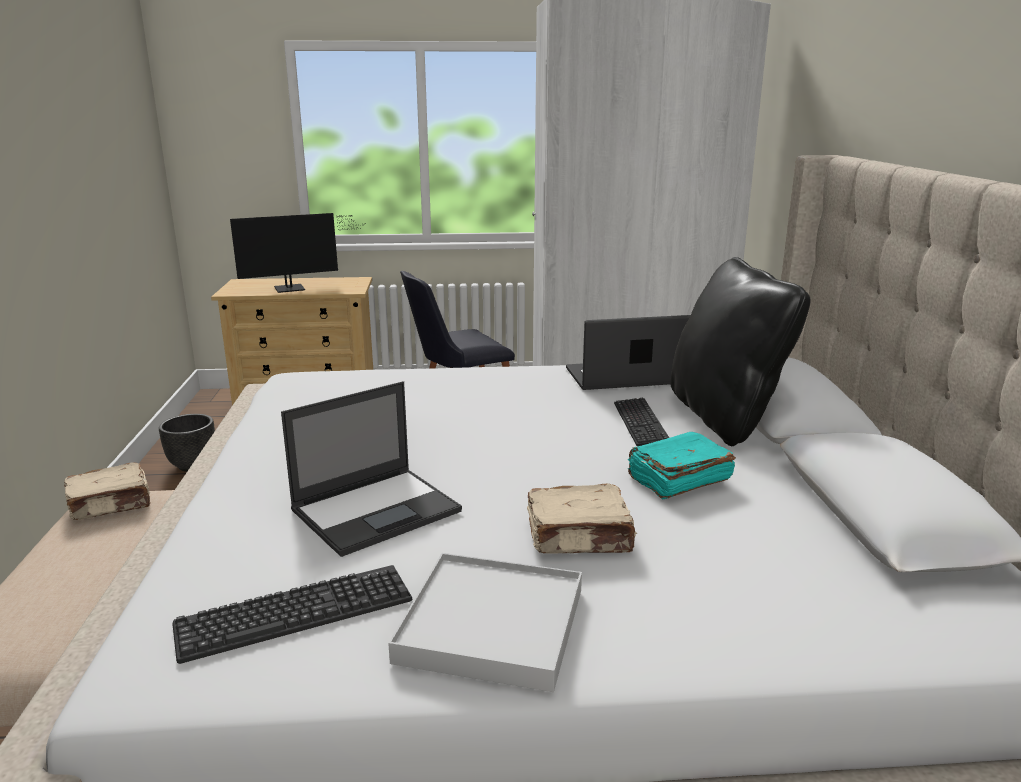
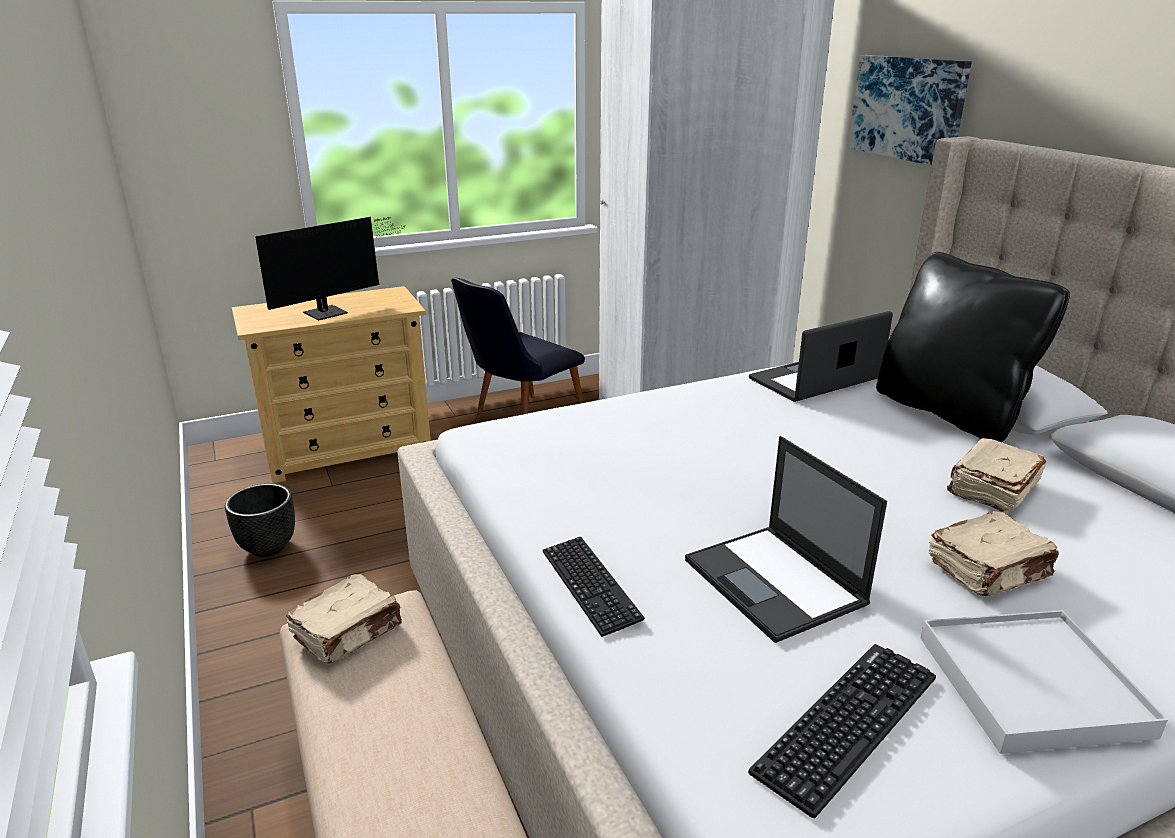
camera: 20 degrees left, 5 degrees up
(378, 510) = (776, 583): laptop -> laptop turned 120 degrees clockwise
(640, 423) = (889, 432): keyboard -> keyboard (590, 586)
(677, 480) = (991, 489): turquoise book -> beige book
(812, 132) = (908, 108): none -> picture

